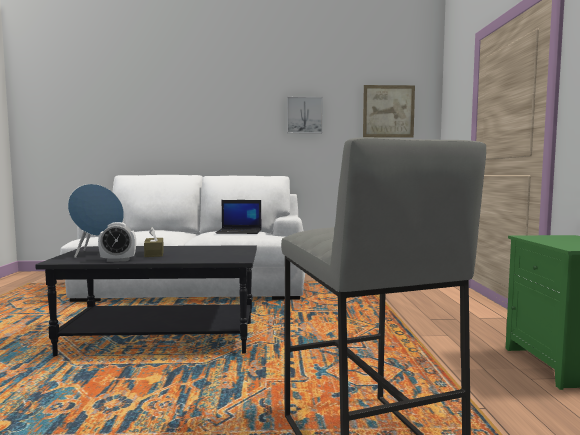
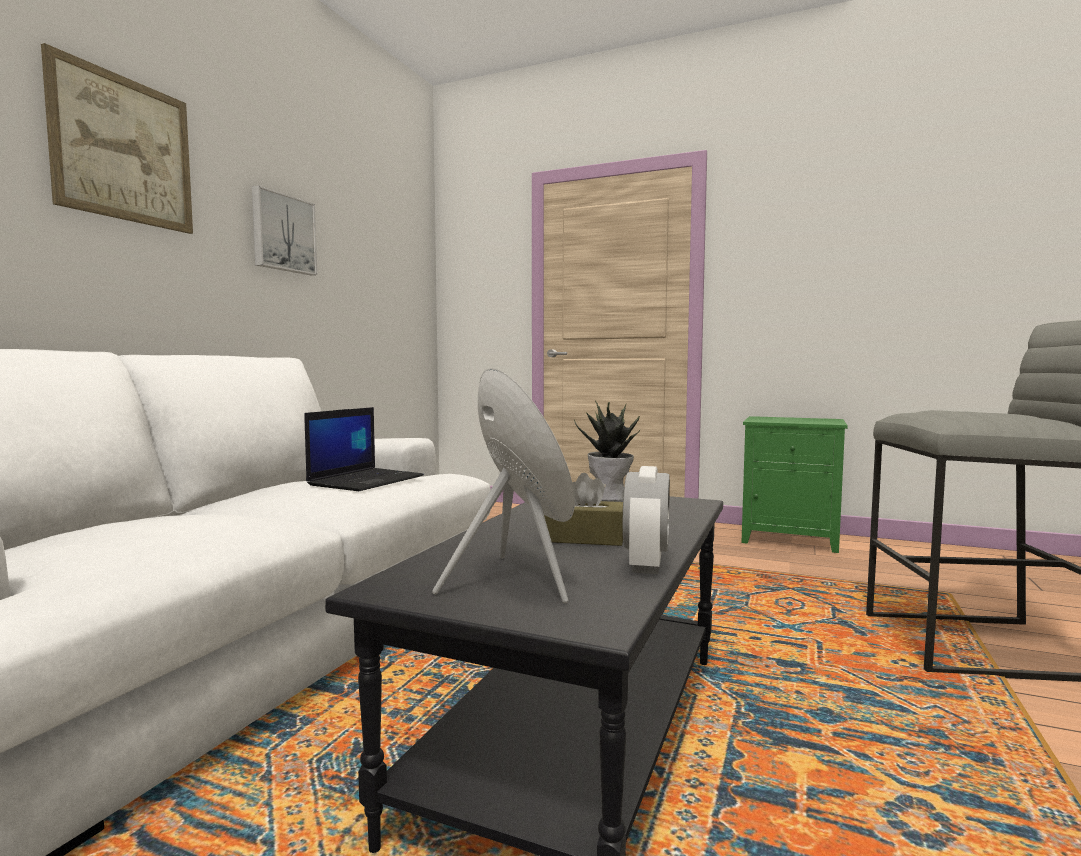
camera: 65 degrees left, 0 degrees up
(237, 251) = (610, 497): none -> potted plant
(388, 111) = (389, 253): picture -> picture (123, 149)

